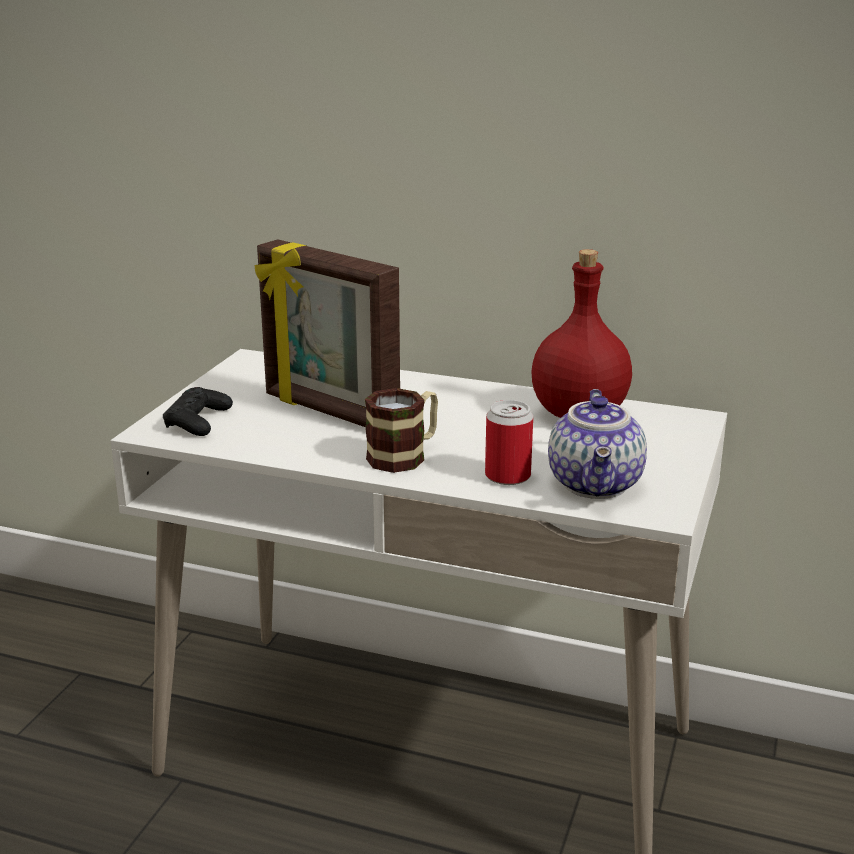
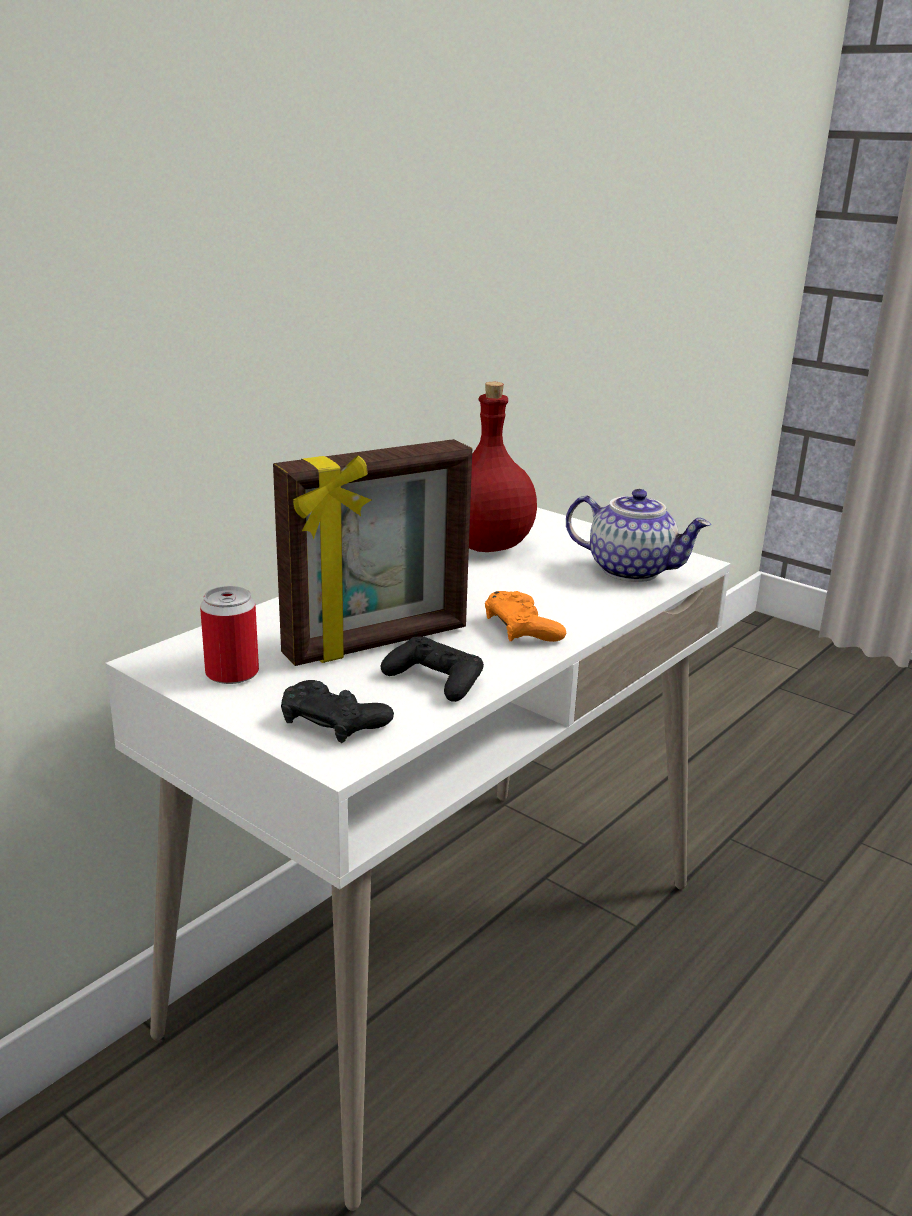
camera: 70 degrees left, 0 degrees up
(282, 440) = (435, 679): none -> black game controller
(405, 455) = (522, 628): mug -> orange game controller
(507, 476) = (596, 597): can -> can (232, 673)

